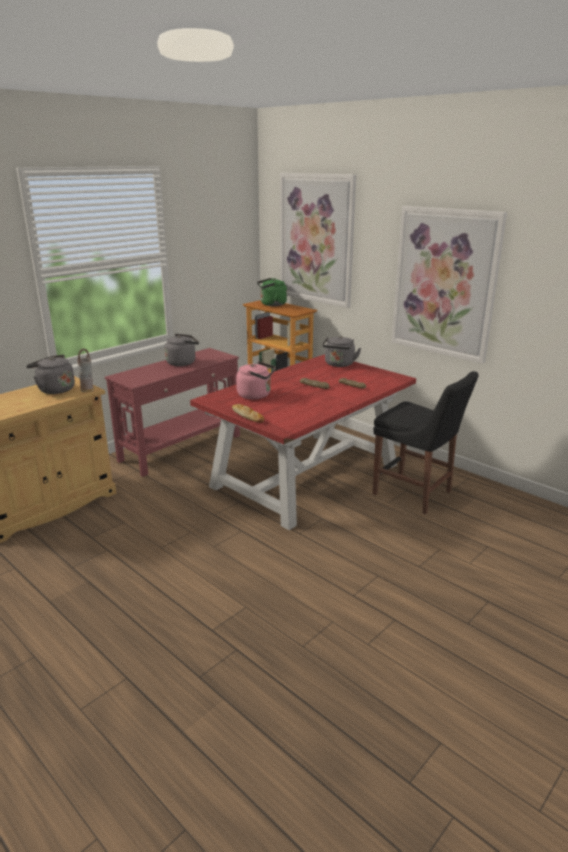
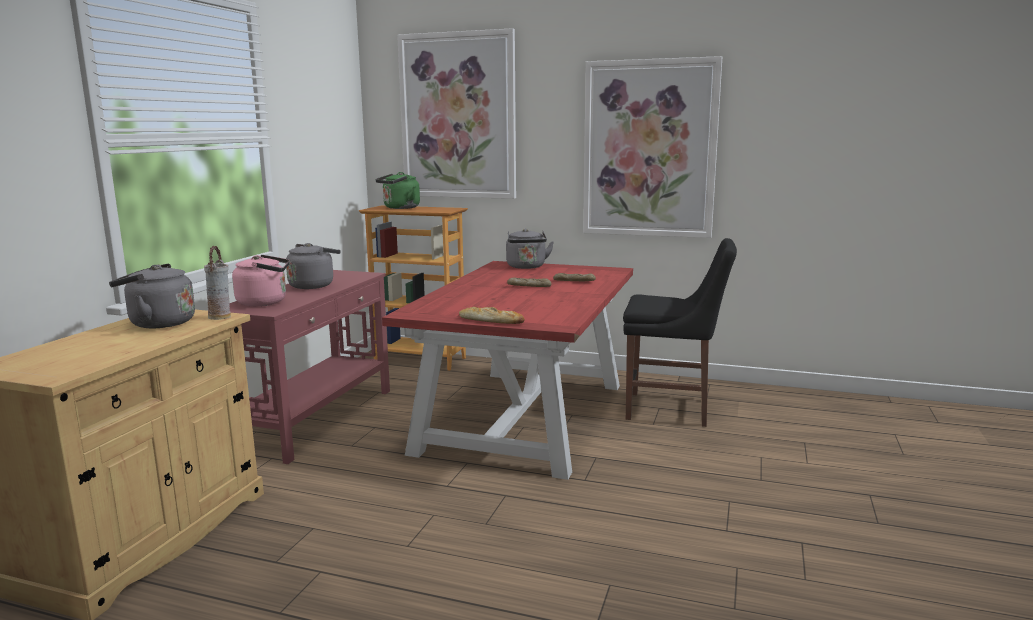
camera: 25 degrees left, 10 degrees down
(256, 395) = (469, 302): pink kettle -> pink kettle (265, 302)

